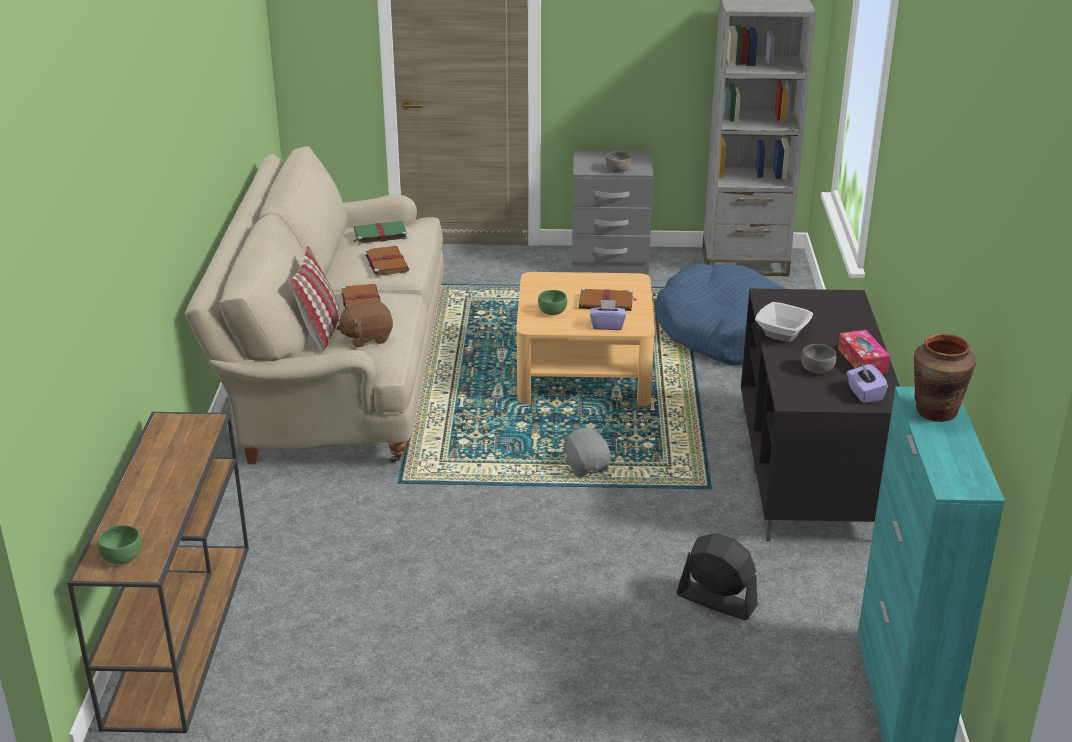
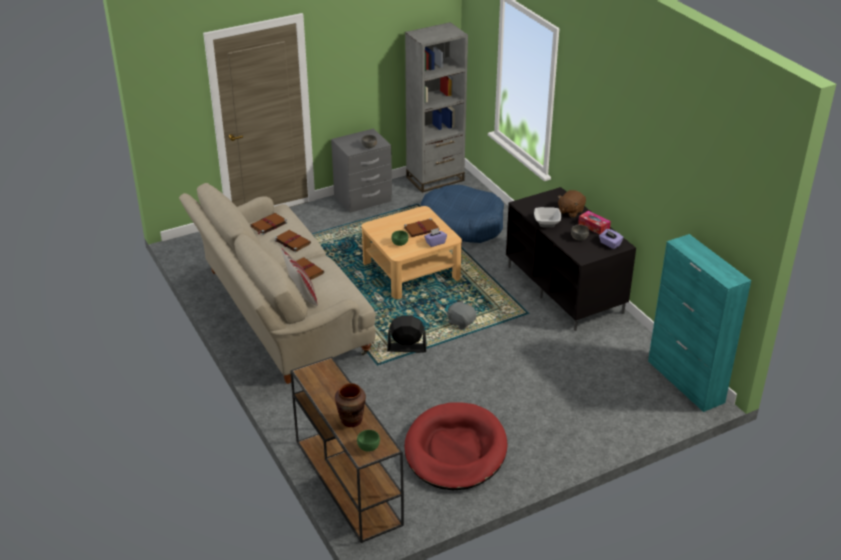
camera: 30 degrees left, 5 degrees up
(367, 338) = (332, 290): brown plush toy -> brown plush toy (570, 211)
(379, 234) = (268, 225): green book -> brown book
(384, 651) = (455, 450): none -> red dog bed
(716, 600) = (578, 367): black fan -> black fan (406, 348)
(935, 411) = (692, 248): brown vase -> brown vase (351, 420)

